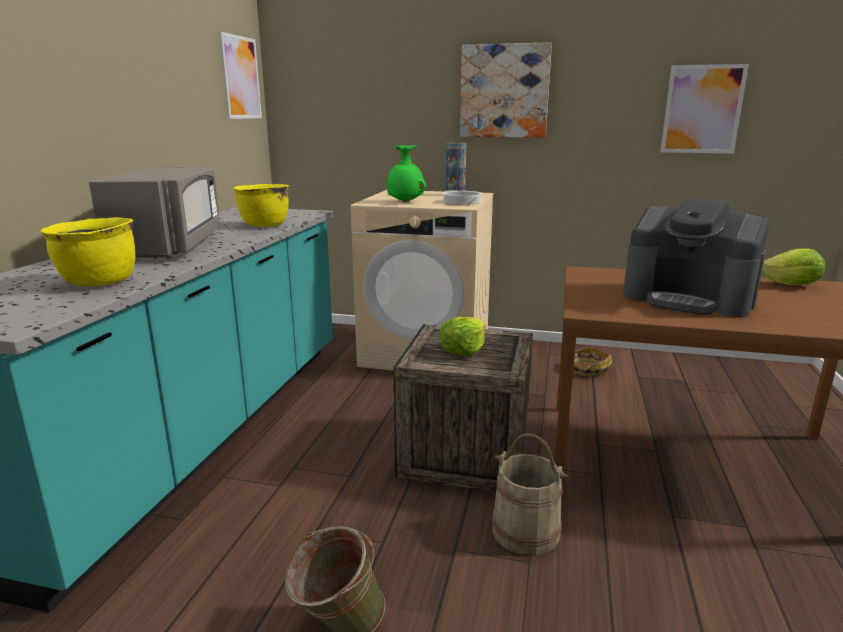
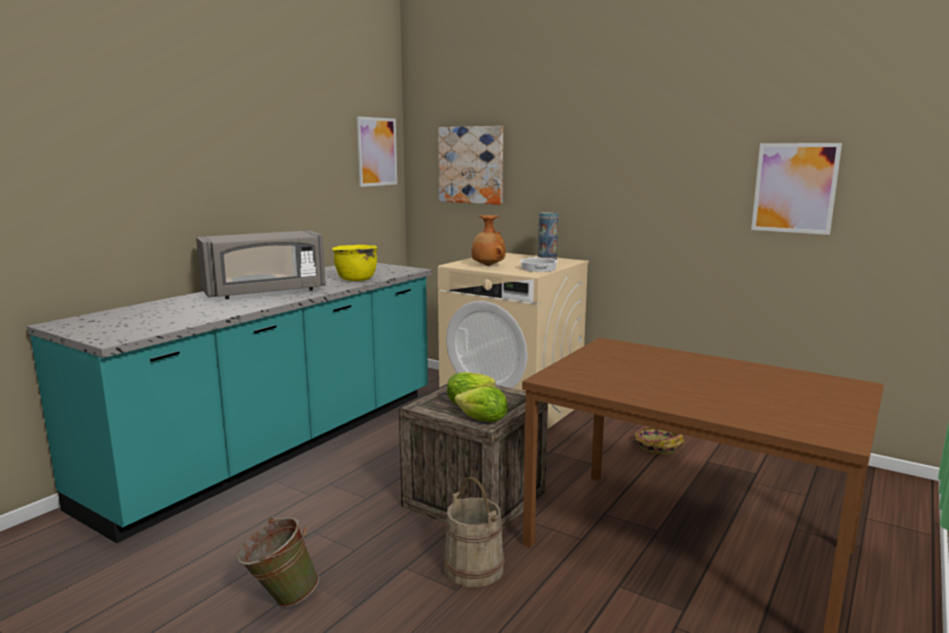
camera: 20 degrees right, 5 degrees down
(99, 282) = (188, 316): yellow cooking pot -> none
(170, 246) = (265, 292): grey microwave -> grey microwave turned 45 degrees clockwise
(405, 202) = (487, 265): green vase -> brown vase
(504, 91) = (600, 165): picture -> picture (471, 165)
(689, 298) = (665, 378): coffee machine -> none
(790, 285) = (799, 378): lettuce -> lettuce (483, 420)

